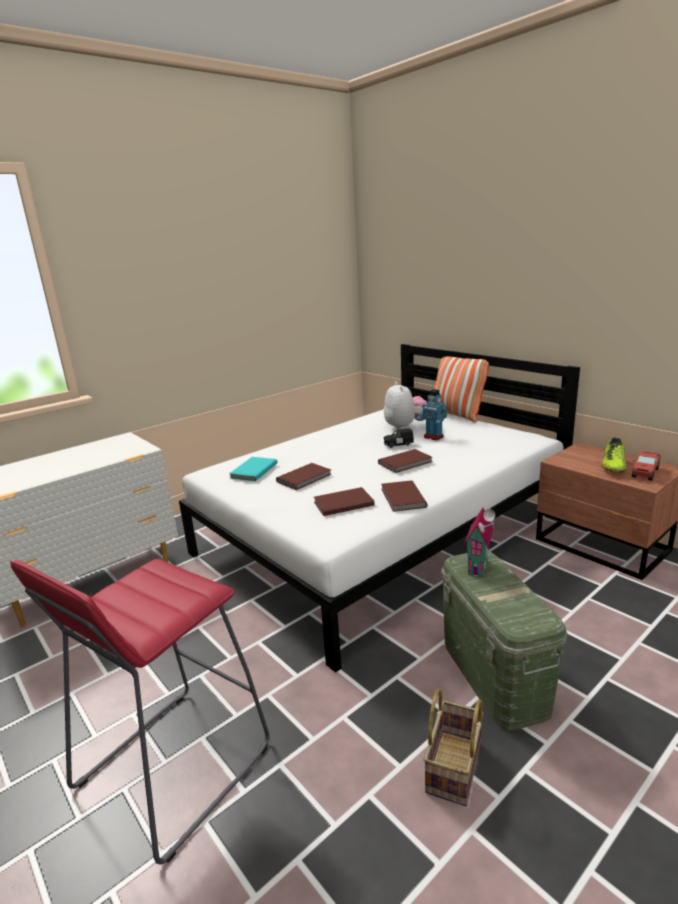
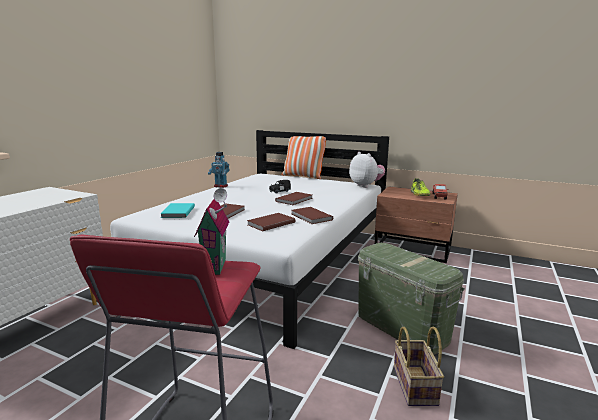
camera: 25 degrees left, 5 degrees down
(405, 427) = (274, 183): plush toy -> plush toy (366, 185)
(433, 437) = (299, 187): toy robot -> toy robot (220, 186)
(480, 568) = (387, 251): toy house -> toy house (217, 266)

